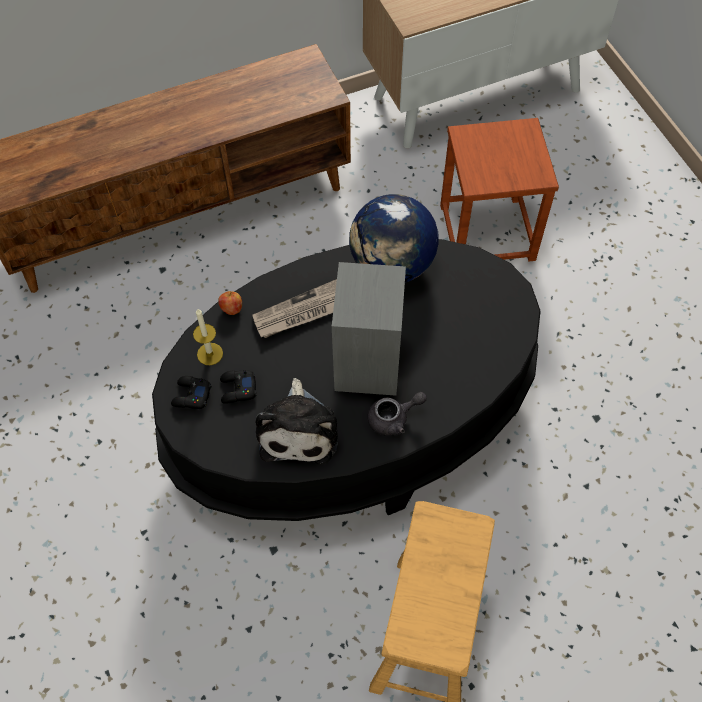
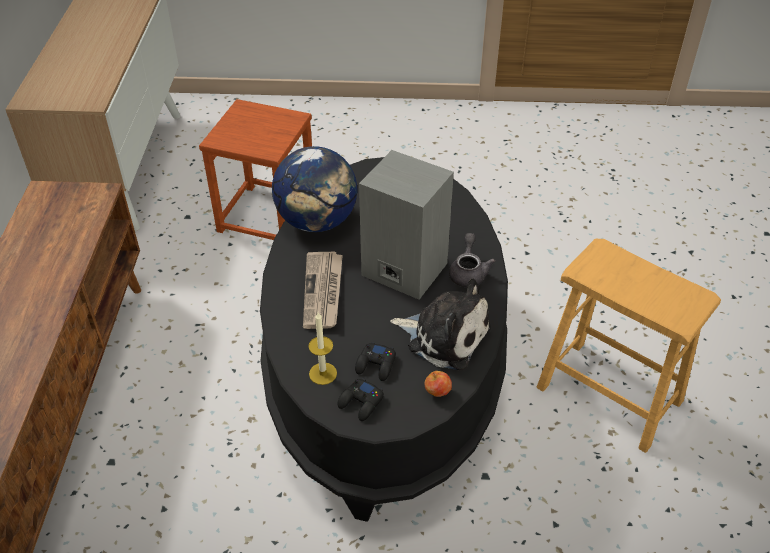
camera: 65 degrees left, 15 degrees down
(231, 309) = (283, 341): apple -> apple (437, 392)

